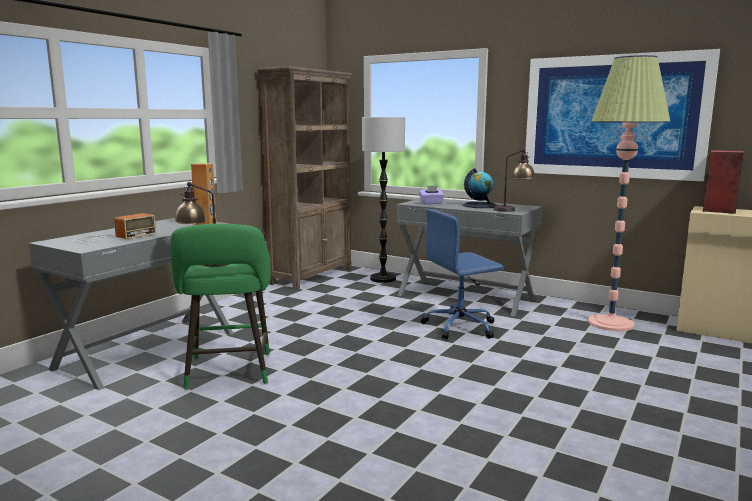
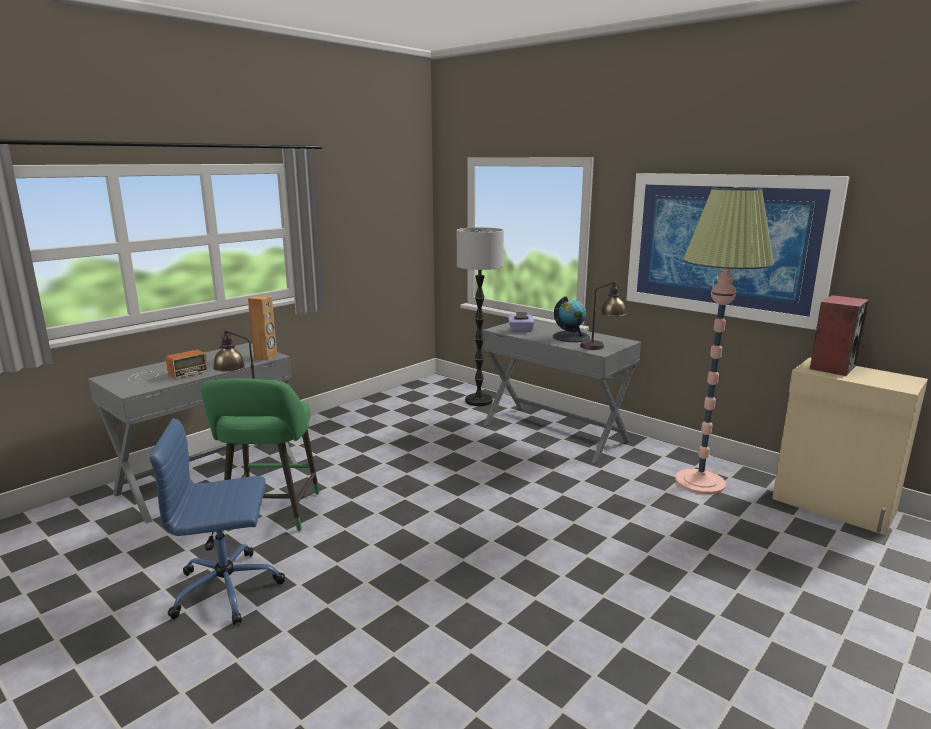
camera: 10 degrees right, 5 degrees up
(312, 276) = (407, 392): brown bookcase -> none
(461, 327) = (530, 473): blue office chair -> blue office chair (229, 588)

